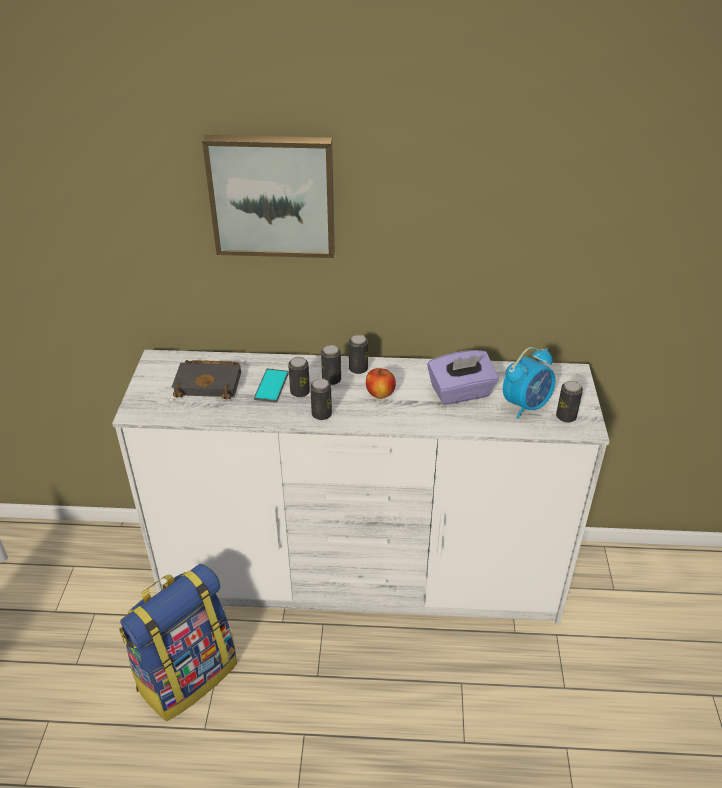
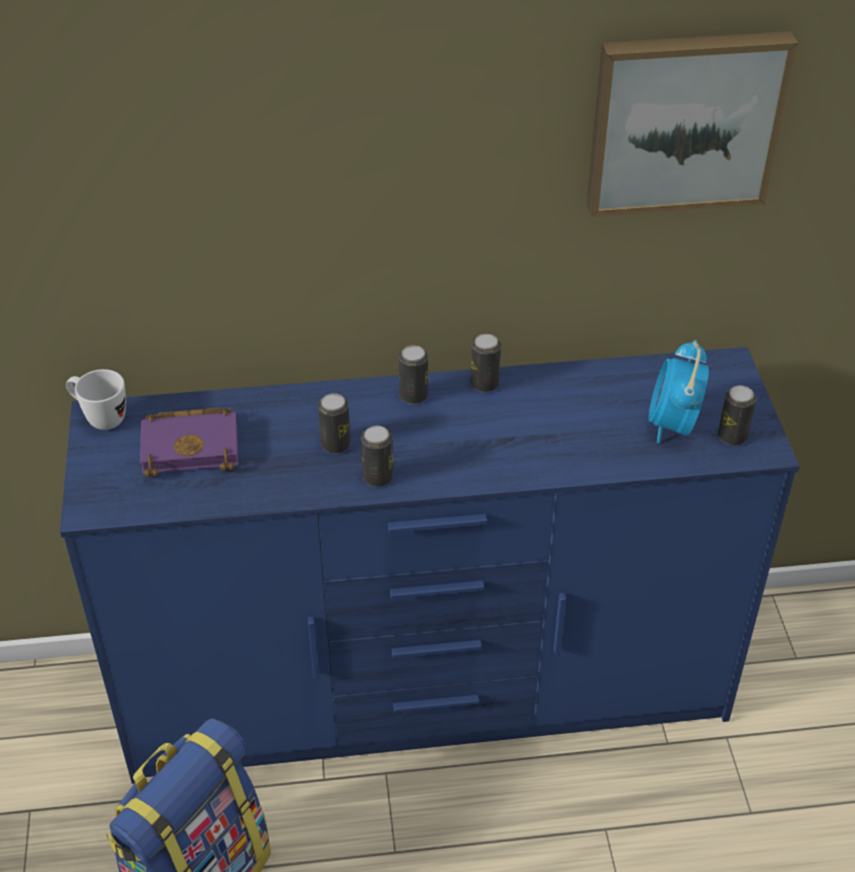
camera: 10 degrees left, 5 degrees up
(158, 360) = (99, 418): none -> white mug
(210, 383) = (193, 446): black book -> purple book
(271, 386) = (289, 439): phone -> none
(272, 195) = (271, 155): picture -> picture (684, 121)
(331, 380) = (378, 418): can -> can (484, 384)
(362, 577) = (429, 693): white dresser -> blue dresser
(380, 394) = (457, 433): apple -> none
(461, 393) = (574, 416): purple tissue box -> none
(526, 405) = (672, 425): alarm clock -> alarm clock turned 150 degrees clockwise

